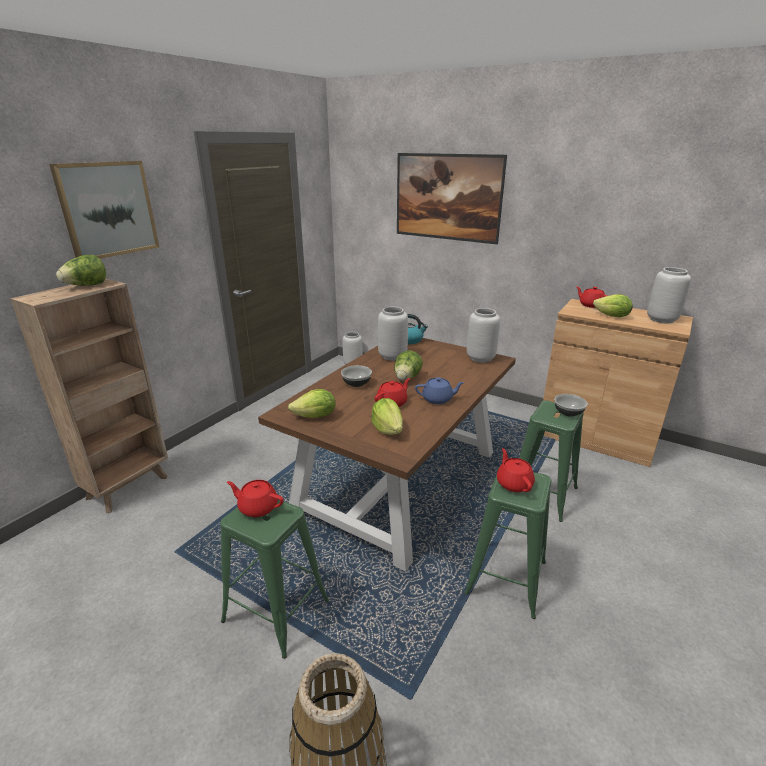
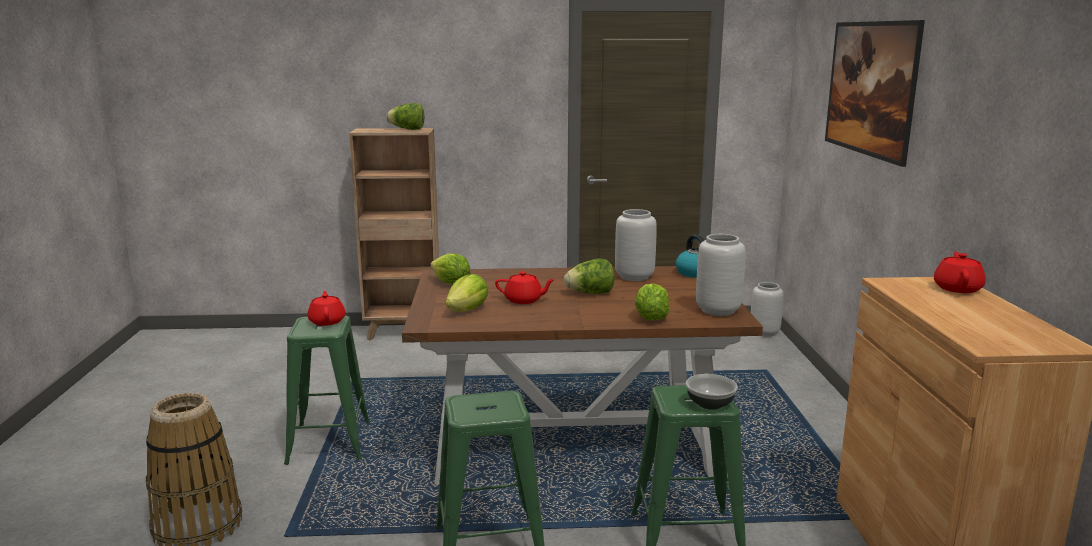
camera: 55 degrees right, 10 degrees down
(108, 209) = (456, 68): picture -> none
(356, 383) = (540, 280): bowl -> none
(438, 399) = (565, 314): blue teapot -> none
(514, 483) = (486, 402): red teapot -> none
(612, 316) = (932, 304): lettuce -> lettuce (650, 318)
(662, 320) = (1012, 333): grey vase -> none

